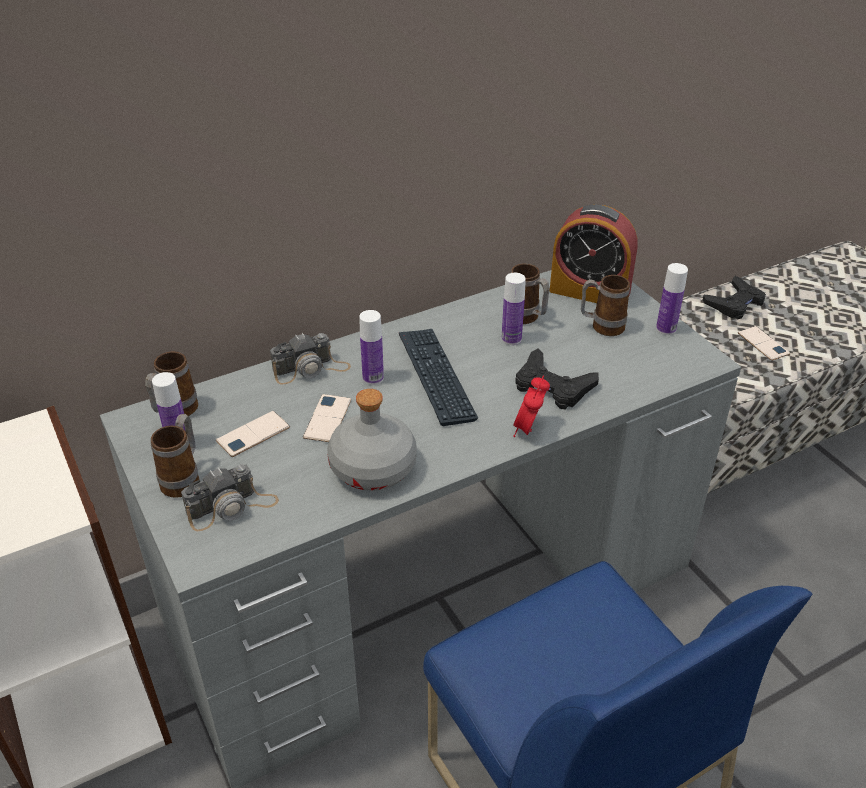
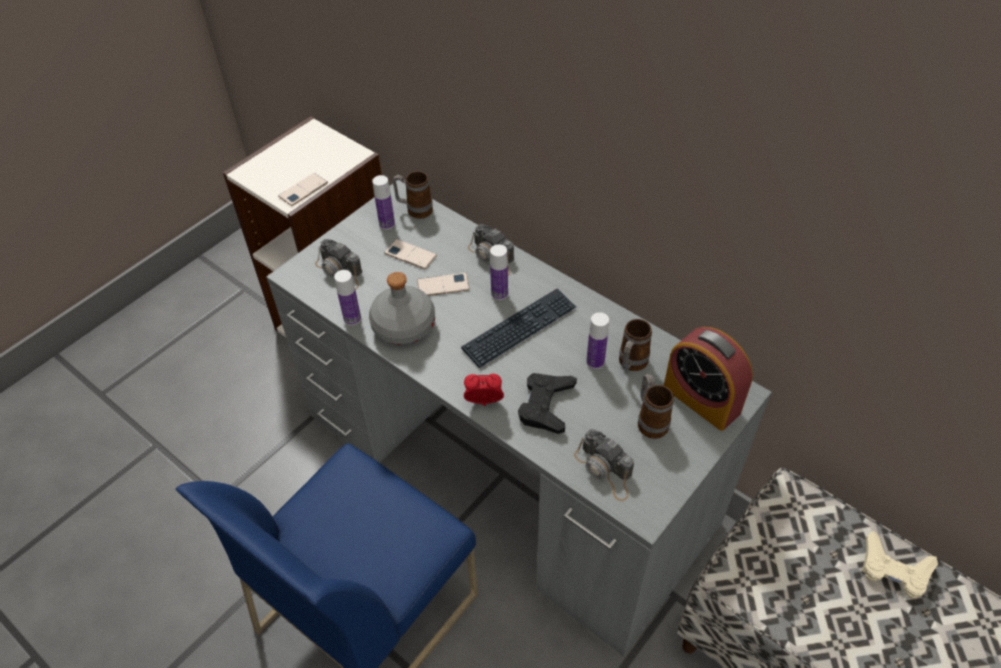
camera: 70 degrees right, 10 degrees up
(184, 478) = (356, 240): mug -> none
(589, 292) = (701, 399): alarm clock -> alarm clock turned 45 degrees counterclockwise
(649, 370) = (605, 470): none -> camera
(666, 329) = (677, 471): bottle -> bottle (352, 319)
(734, 303) = (894, 570): black game controller -> beige game controller
(763, 343) = (836, 609): phone -> phone (303, 190)

